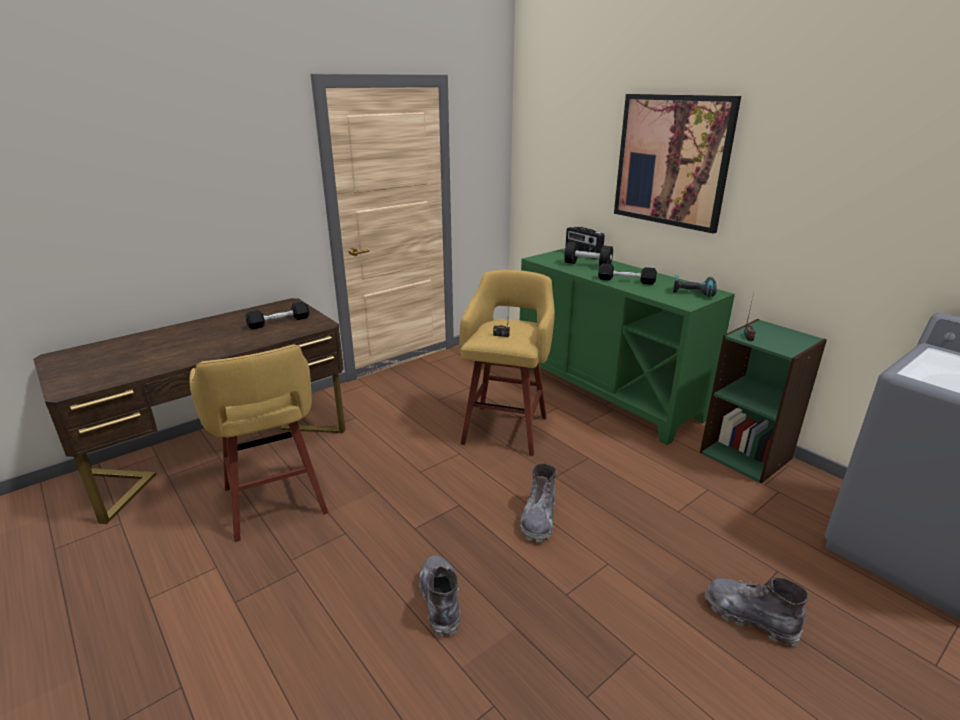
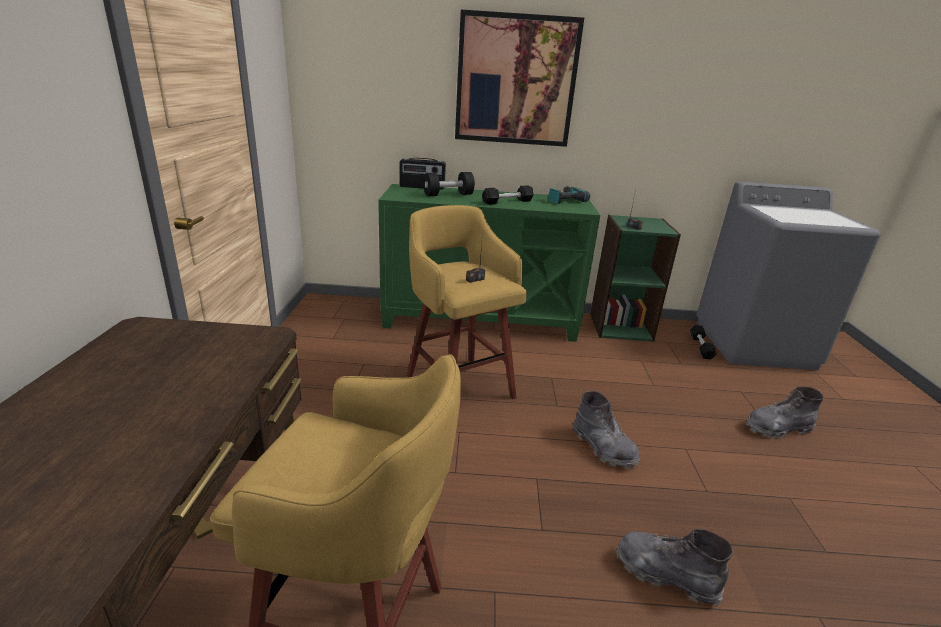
camera: 50 degrees left, 0 degrees up
(279, 322) = (186, 358): black dumbbell -> black dumbbell (700, 347)

